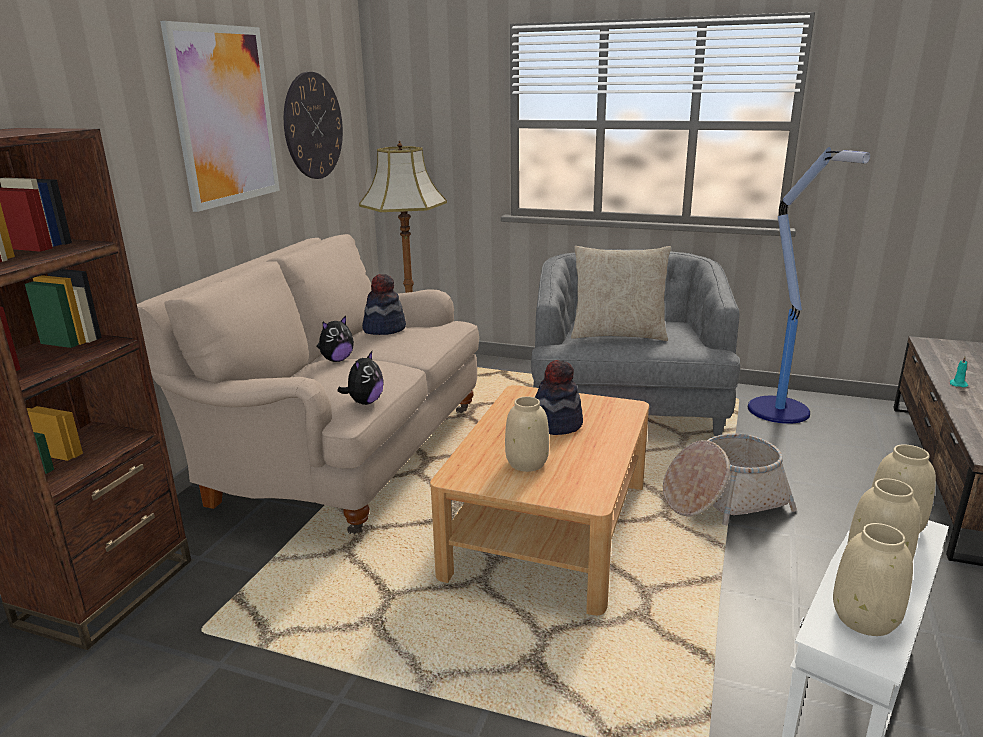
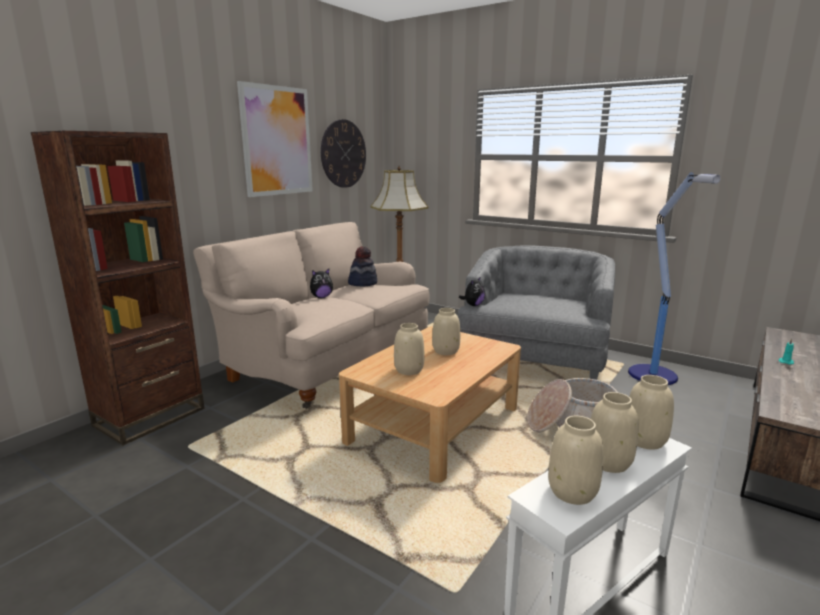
camera: 15 degrees right, 5 degrees down
(365, 402) = (321, 321): plush toy -> plush toy (473, 305)
(556, 424) = (445, 351): hat -> beige vase
(618, 334) = (524, 302): beige pillow -> none

